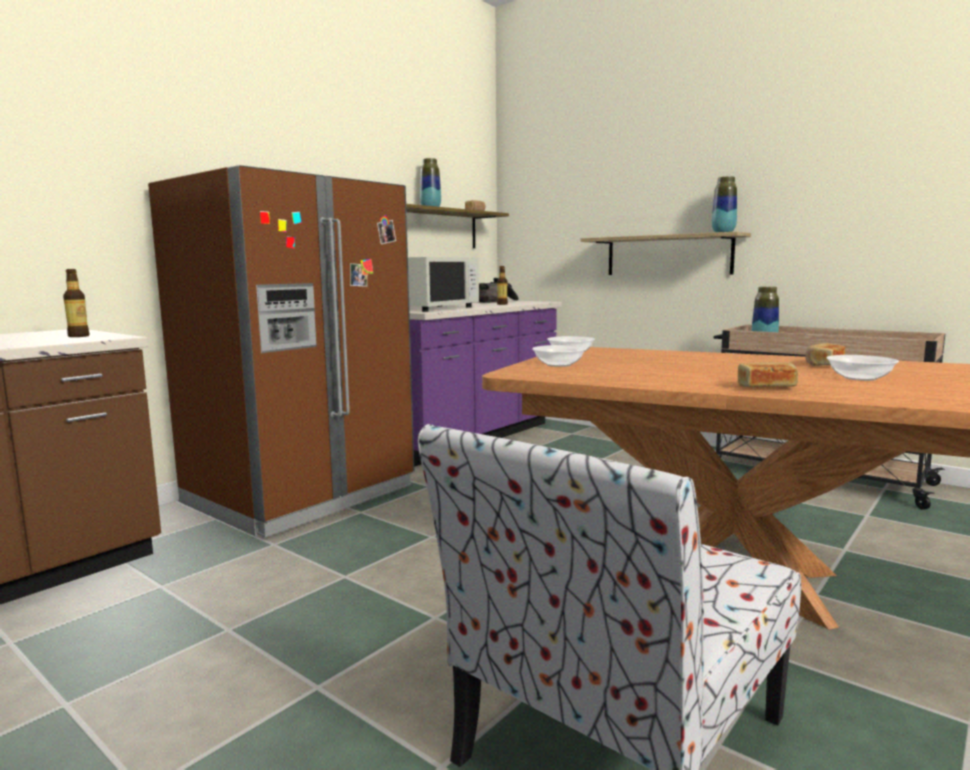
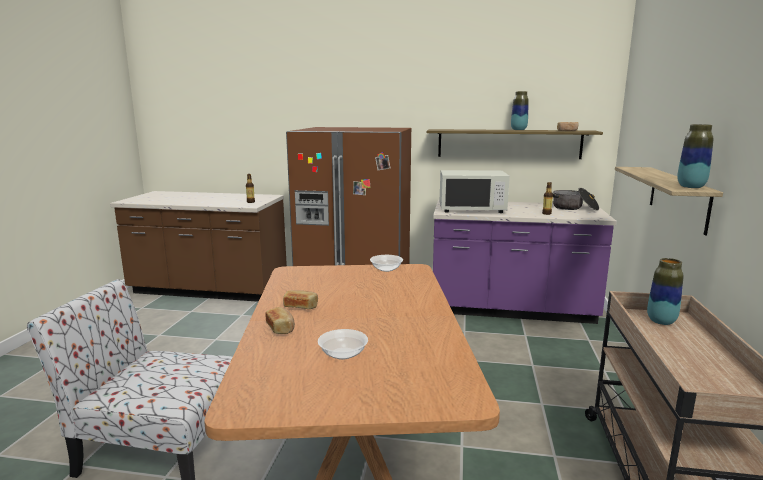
camera: 60 degrees right, 5 degrees up
(558, 365) = (330, 274): bowl -> none
(823, 364) = (412, 340): bread -> bread (301, 306)

